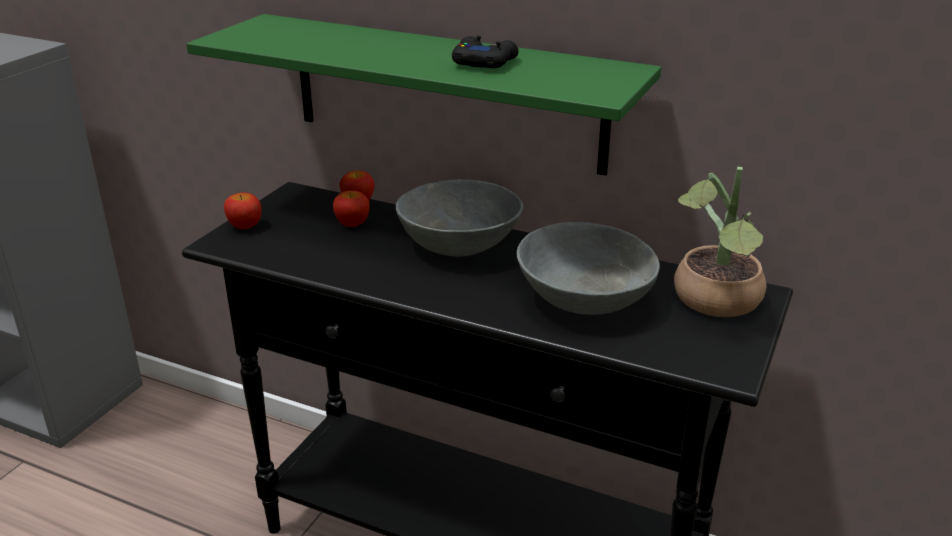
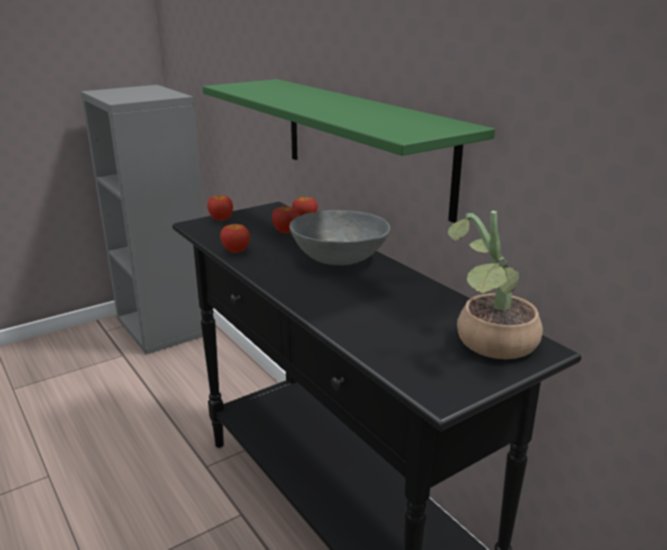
camera: 30 degrees right, 5 degrees down
(324, 267) = (236, 251): none -> apple
(484, 62) = (359, 111): black game controller -> none
(582, 299) = (383, 312): grey bowl -> none

